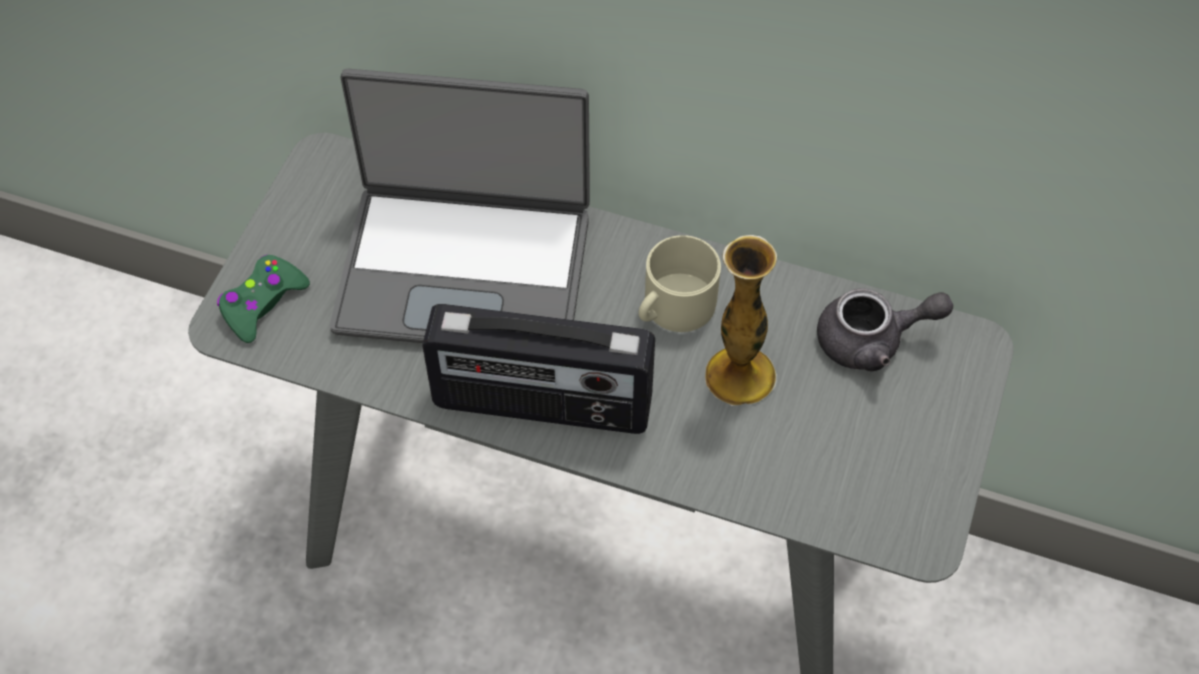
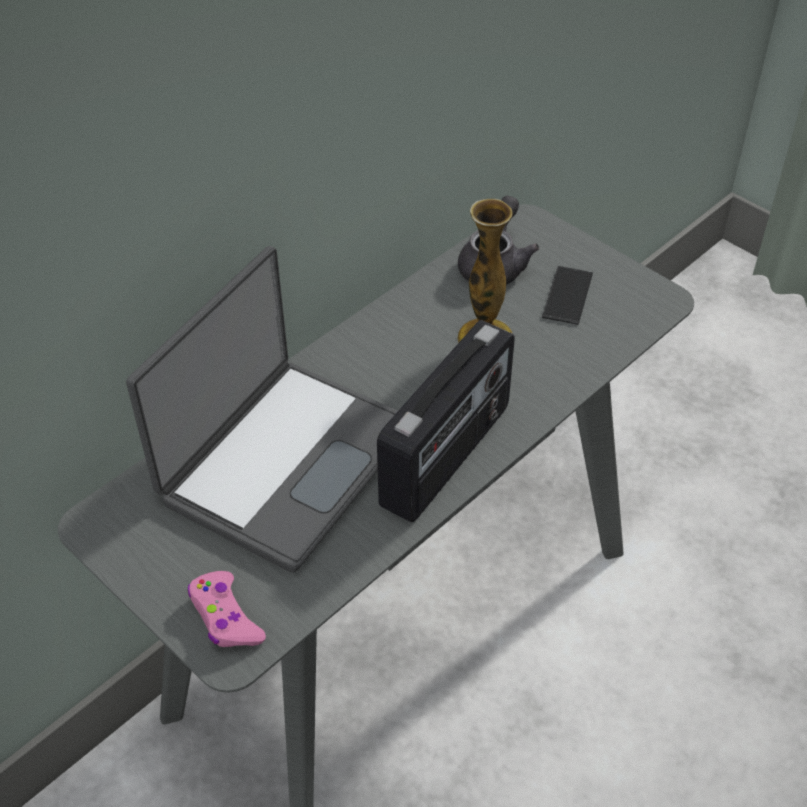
camera: 65 degrees left, 10 degrees down
(262, 303) = (225, 618): green game controller -> pink game controller
(673, 308) = (404, 352): beige mug -> none
(863, 434) = (567, 295): none -> phone

